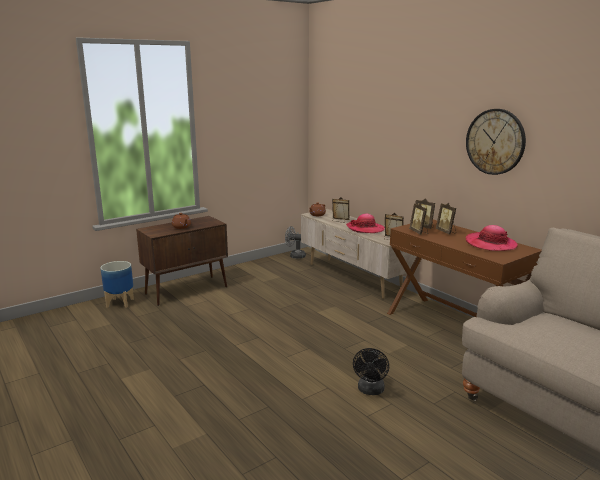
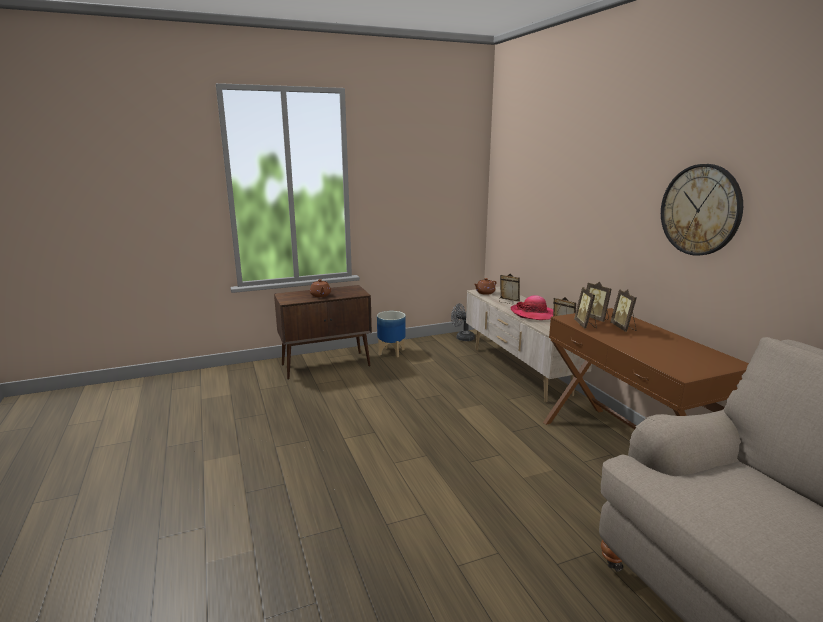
camera: 15 degrees right, 0 degrees up
(120, 303) = (252, 371): planter -> planter (391, 352)
(370, 391) = (477, 528): black fan -> none
(490, 244) = (679, 350): hat -> none

